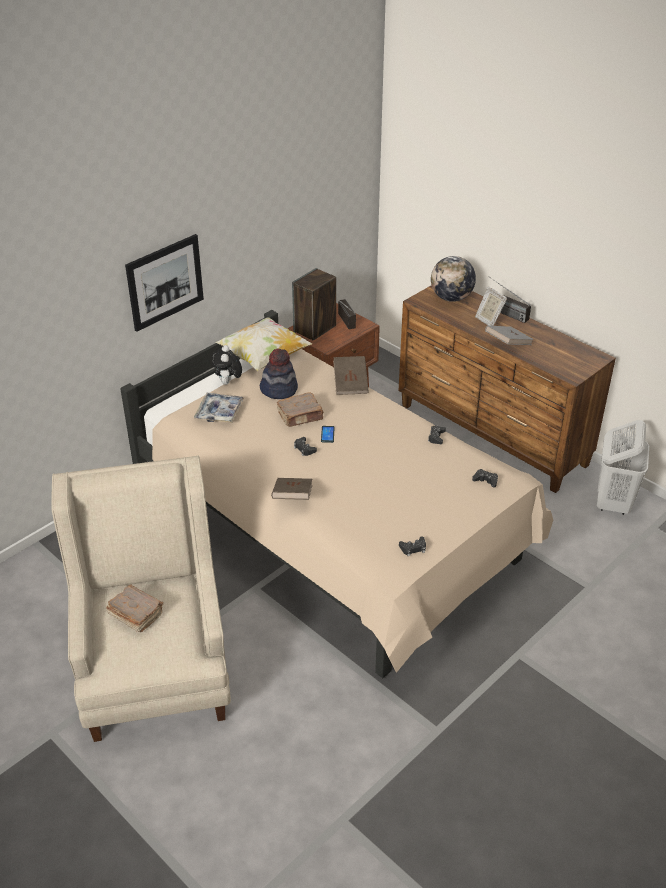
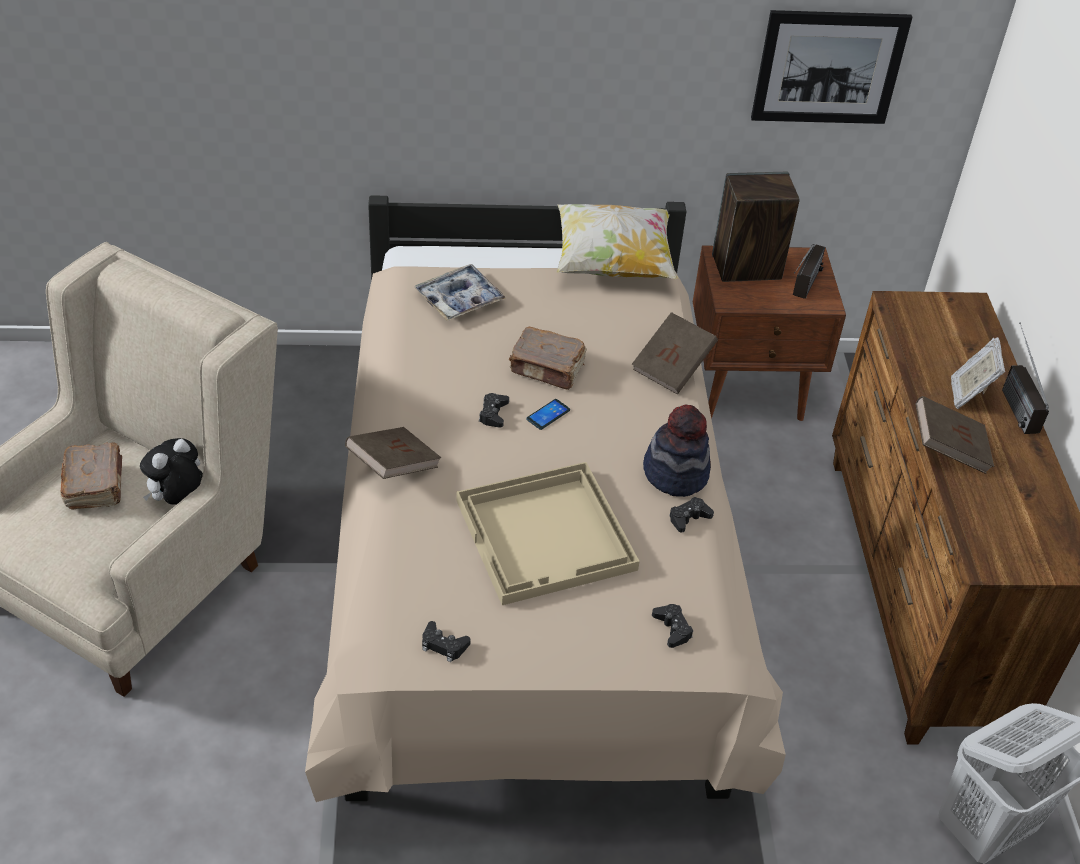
camera: 40 degrees right, 5 degrees up
(165, 282) = (485, 72): picture -> picture (829, 67)
(228, 383) = (520, 269): plush toy -> plush toy (178, 500)
(279, 389) = (569, 316): hat -> hat (675, 473)
(394, 480) = (547, 535): none -> beige tray
(451, 298) = (955, 328): globe -> none
(508, 344) = (948, 449): grey book -> brown book

